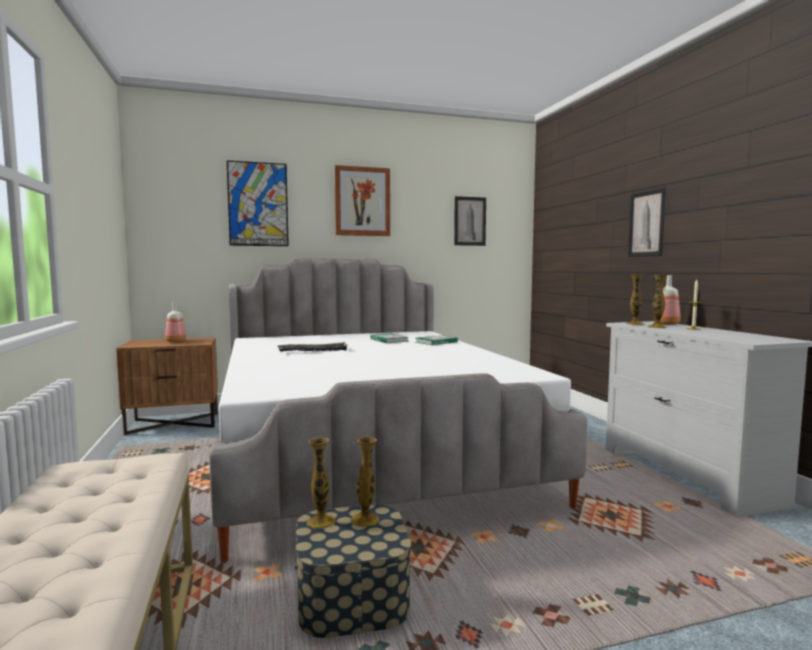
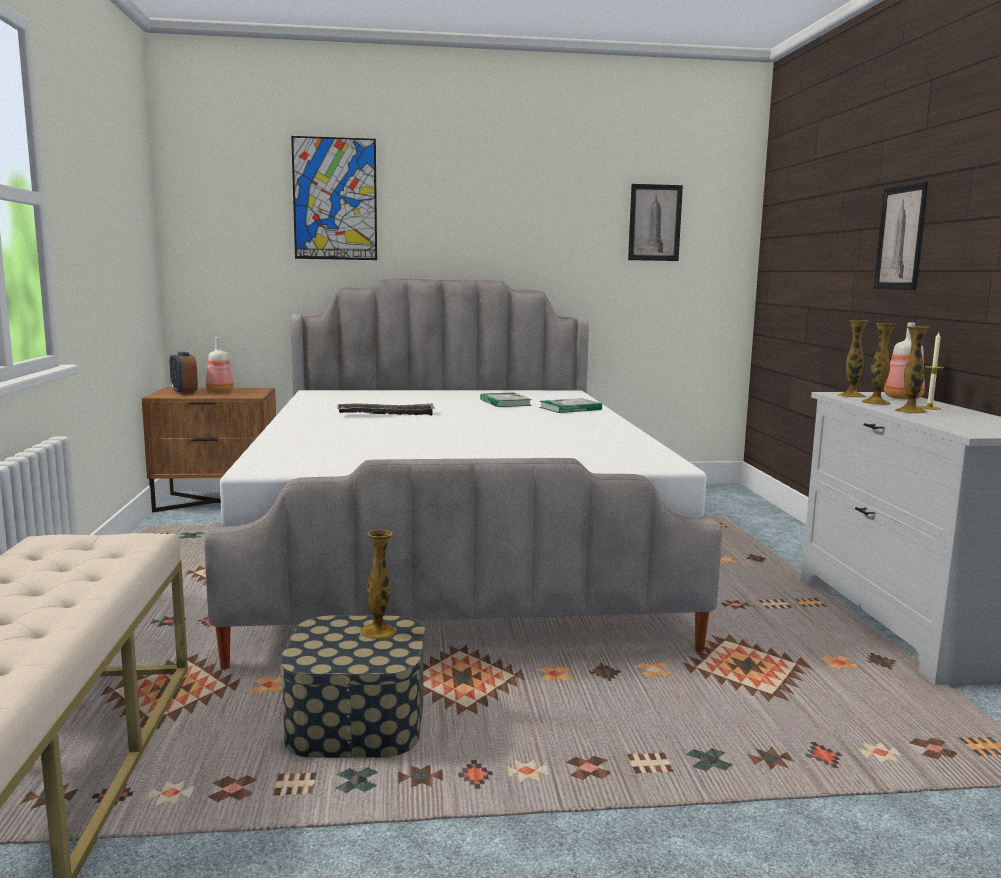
camera: 10 degrees right, 5 degrees up
(148, 343) = (184, 392): none -> alarm clock
(321, 522) = (325, 629): vase -> vase (910, 411)
(362, 201) = (487, 194): picture -> none

